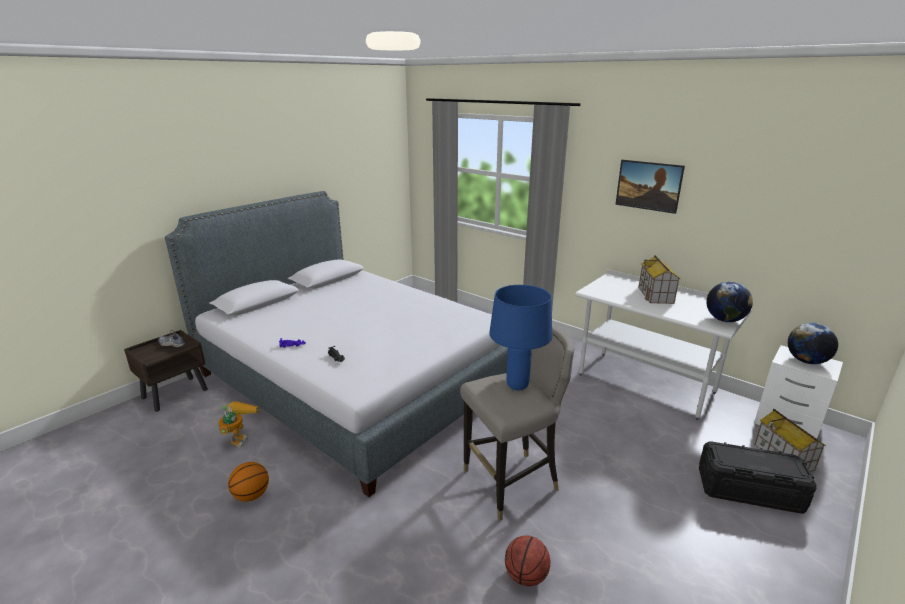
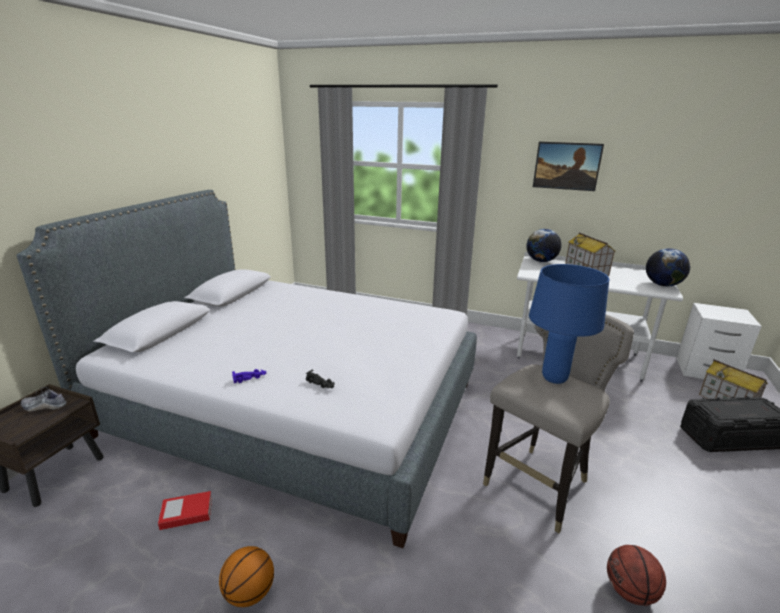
camera: 20 degrees left, 0 degrees up
(239, 437) = (187, 513): toy robot -> book
(806, 361) = (724, 313): globe -> globe (541, 261)

